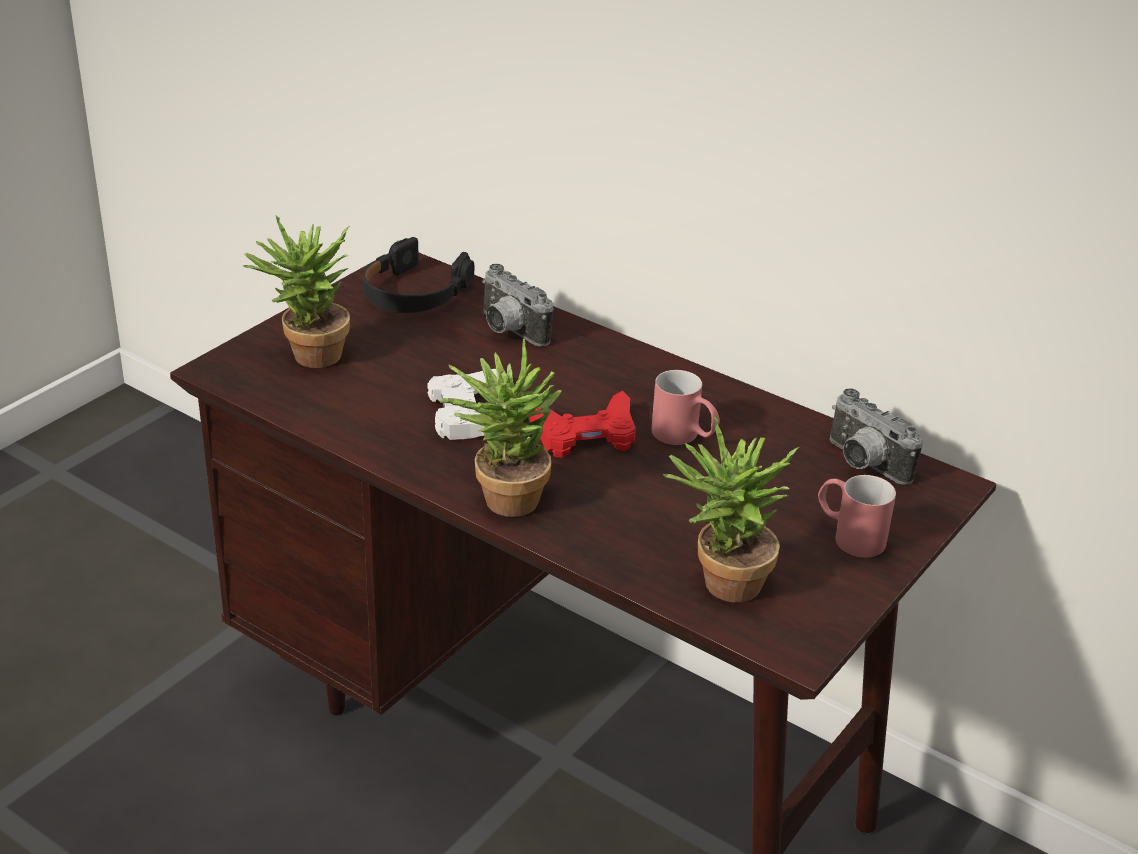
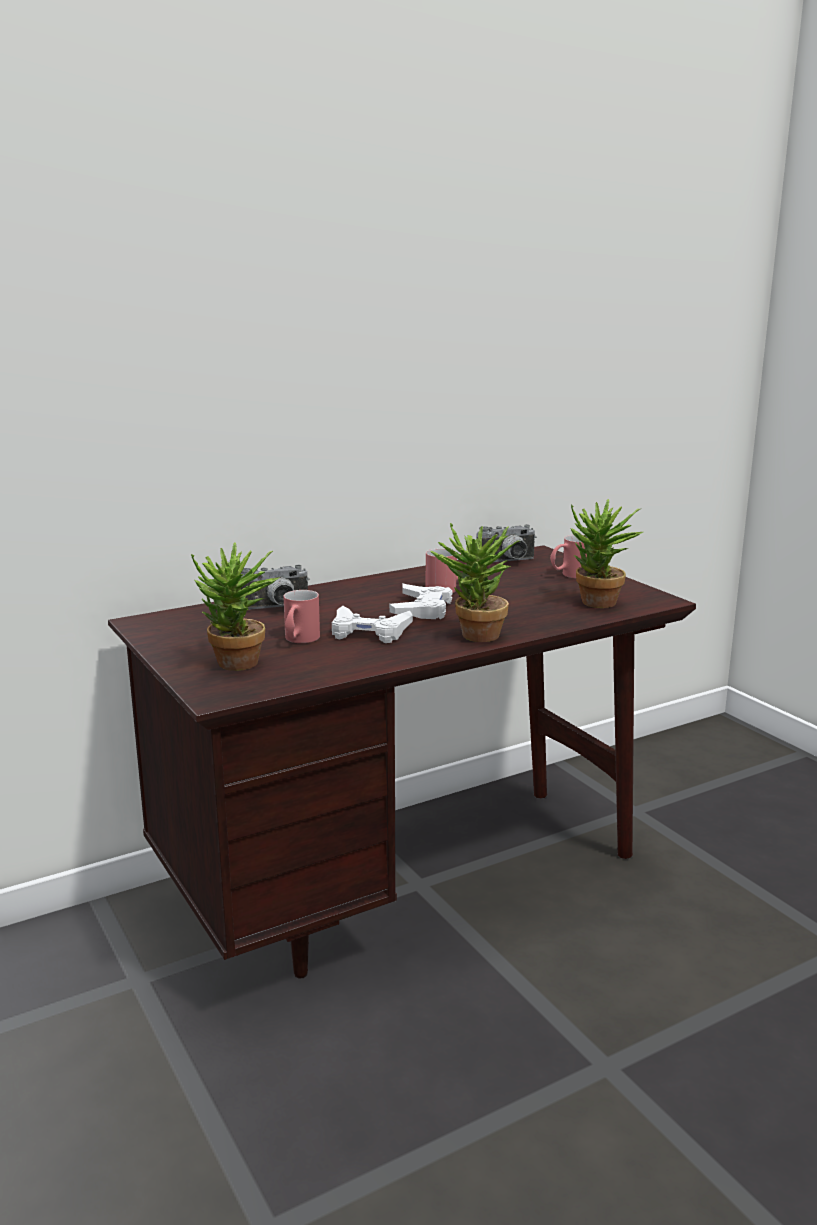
camera: 65 degrees left, 15 degrees down
(409, 374) = (299, 640): none -> red mug
(413, 293) = (186, 625): black headphones -> none
(584, 434) = (422, 609): red game controller -> white game controller

